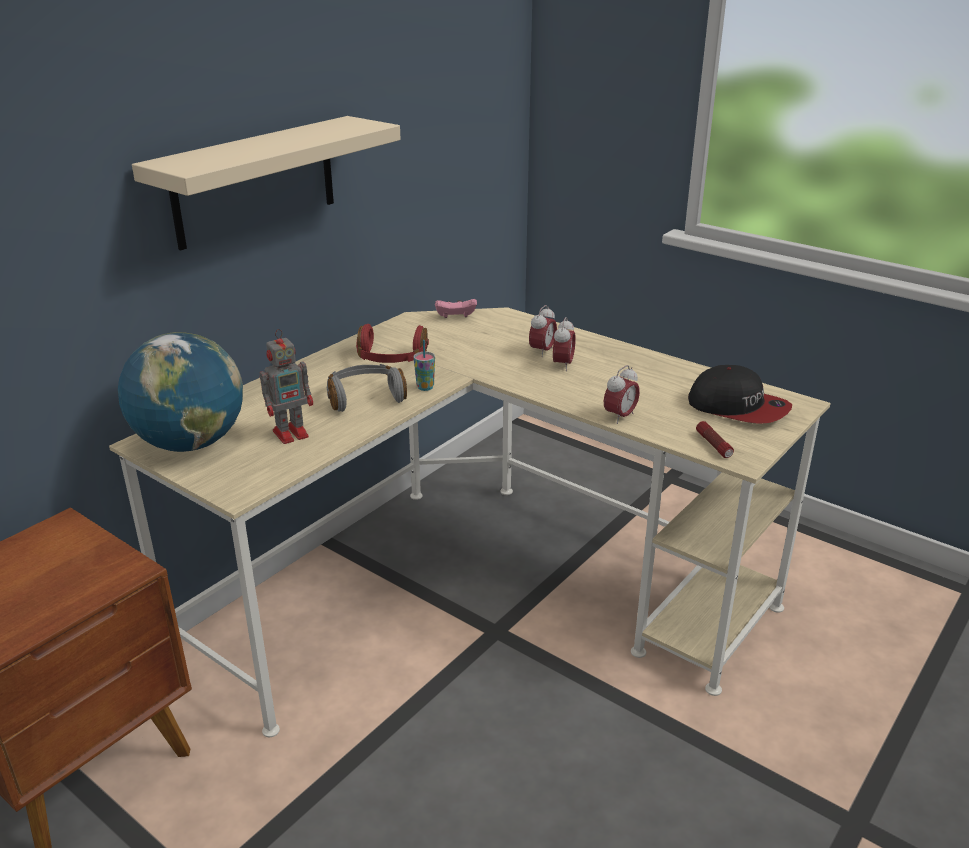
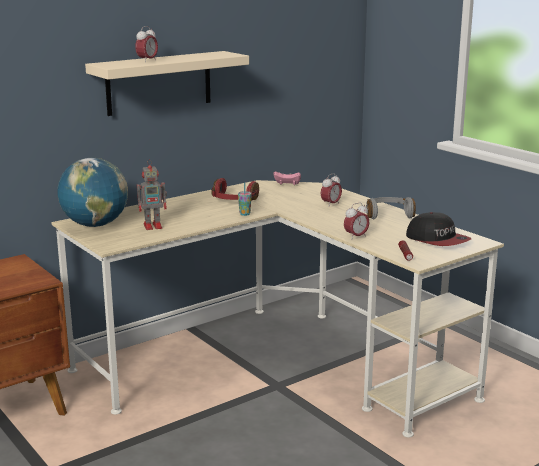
camera: 15 degrees right, 10 degrees down
(365, 397) = (205, 215): grey headphones -> grey headphones (388, 215)
(563, 365) = (339, 211): alarm clock -> alarm clock (147, 61)

